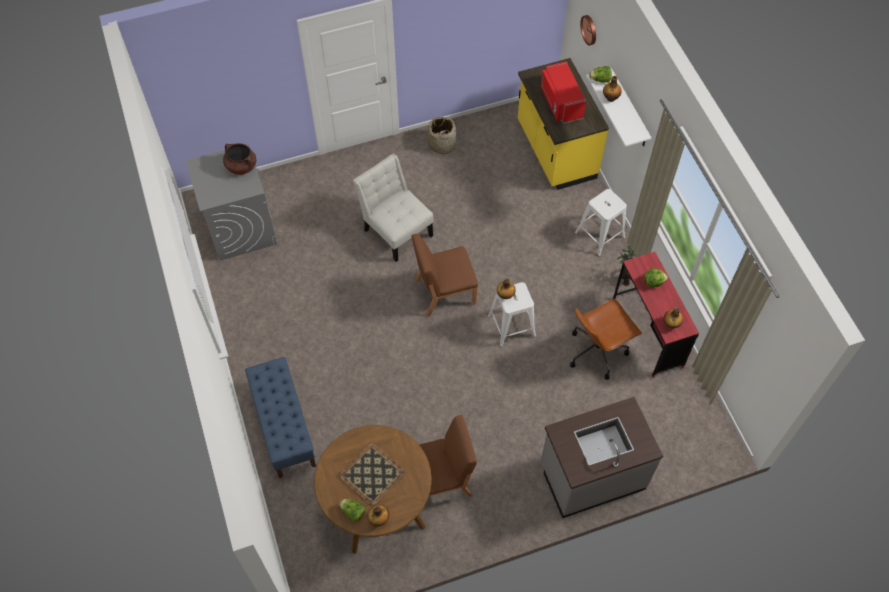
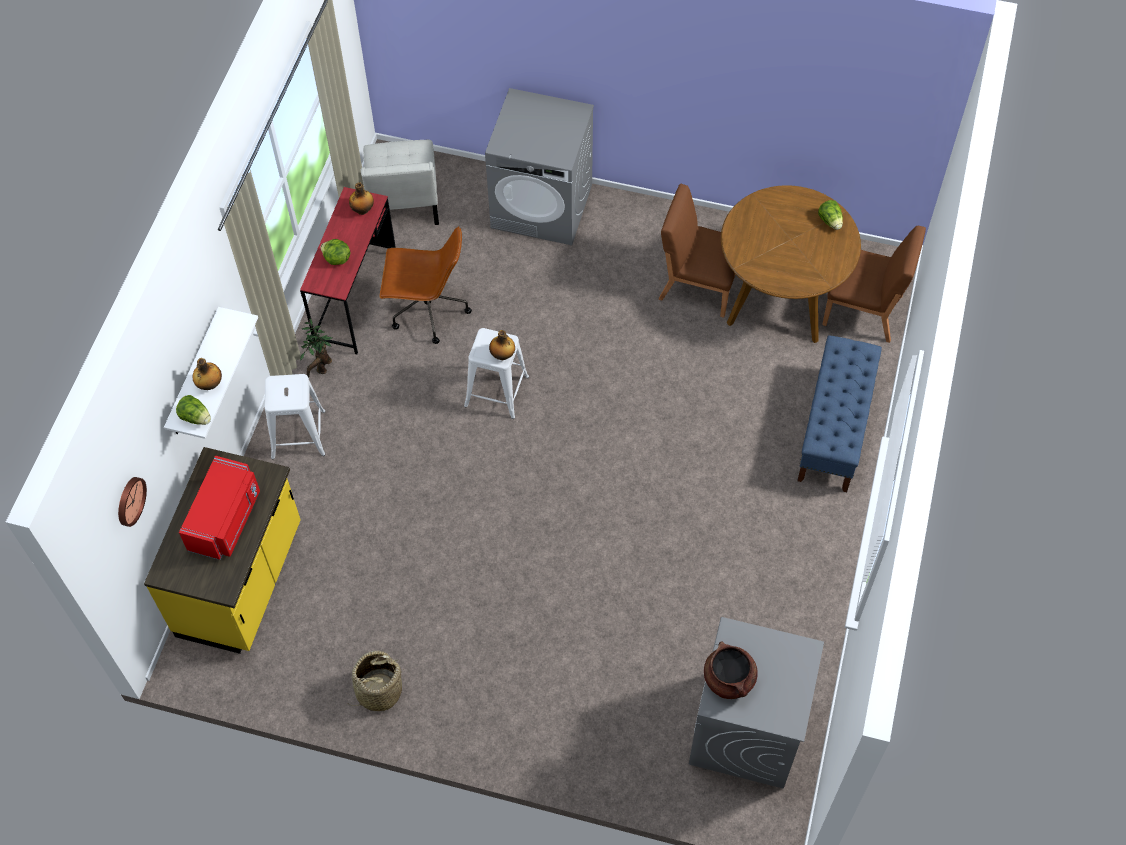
camera: 145 degrees left, 0 degrees up
(371, 475) = (789, 242): tray -> none
(378, 519) = (808, 202): bottle -> none
(396, 230) = (539, 595): white chair -> white chair (404, 205)
(444, 292) = (542, 476): brown chair -> brown chair (863, 310)
(591, 475) = (542, 206): grey counter -> grey washing machine

